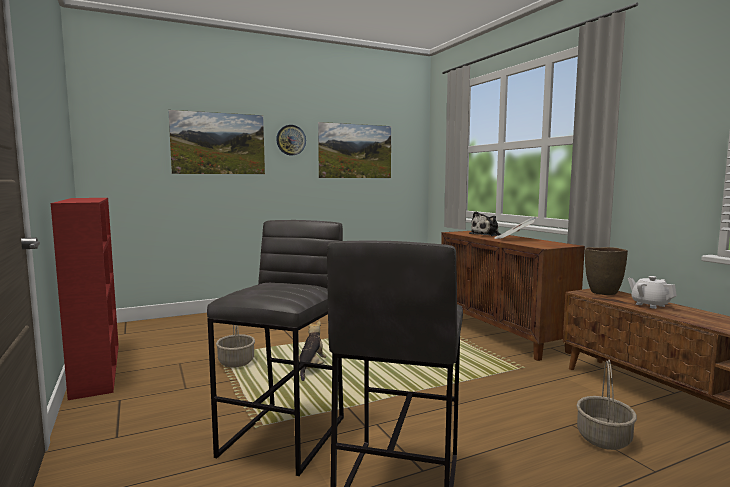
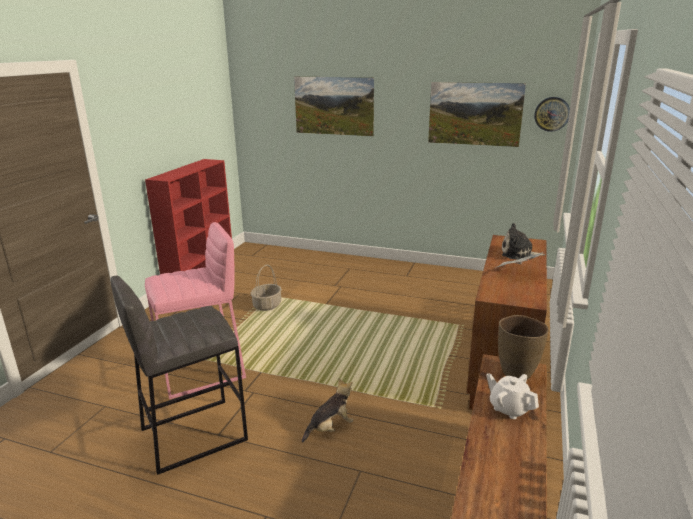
camera: 45 degrees right, 15 degrees up
(285, 435) = (202, 372): grey stool -> pink stool
(291, 140) = (400, 102): wall clock -> wall clock (552, 114)
(311, 368) = (295, 331): plush toy -> plush toy (330, 428)
(604, 438) = (357, 494): basket -> none
(650, 305) = (509, 408): white teapot -> white teapot turned 60 degrees counterclockwise

